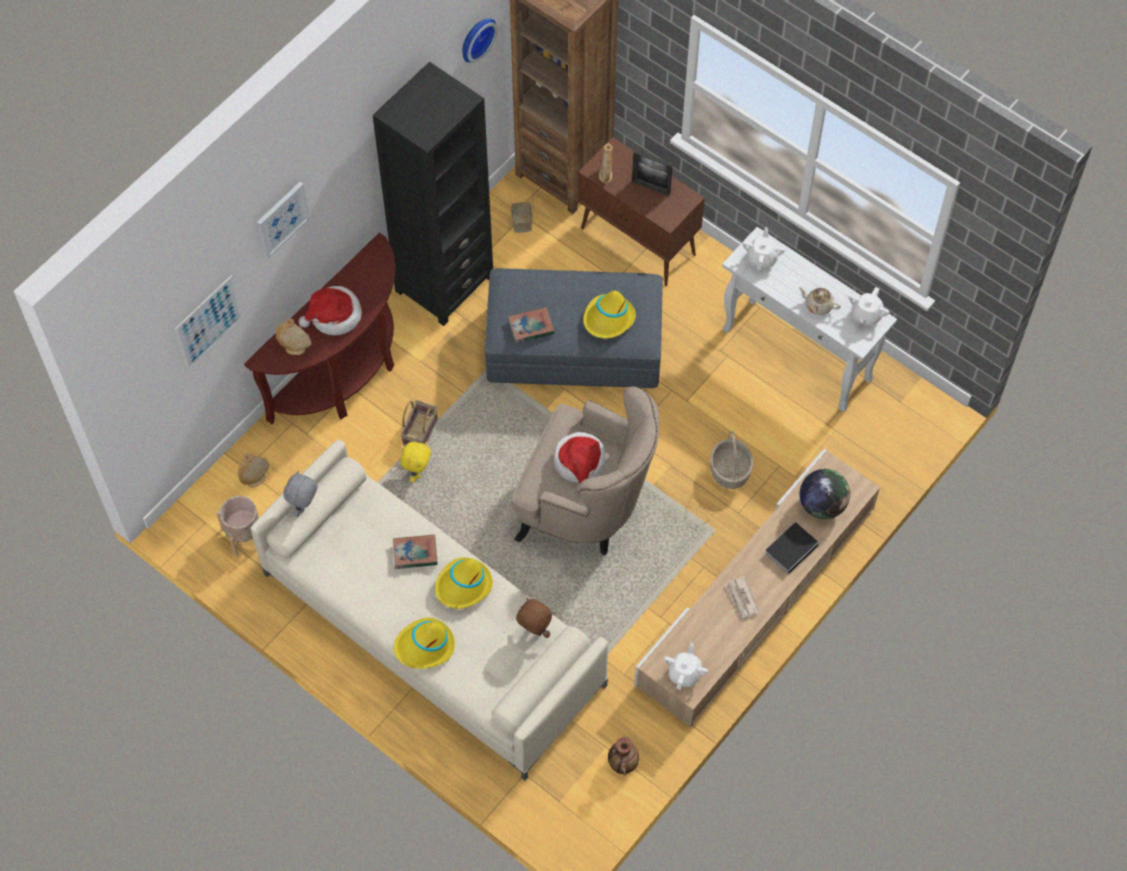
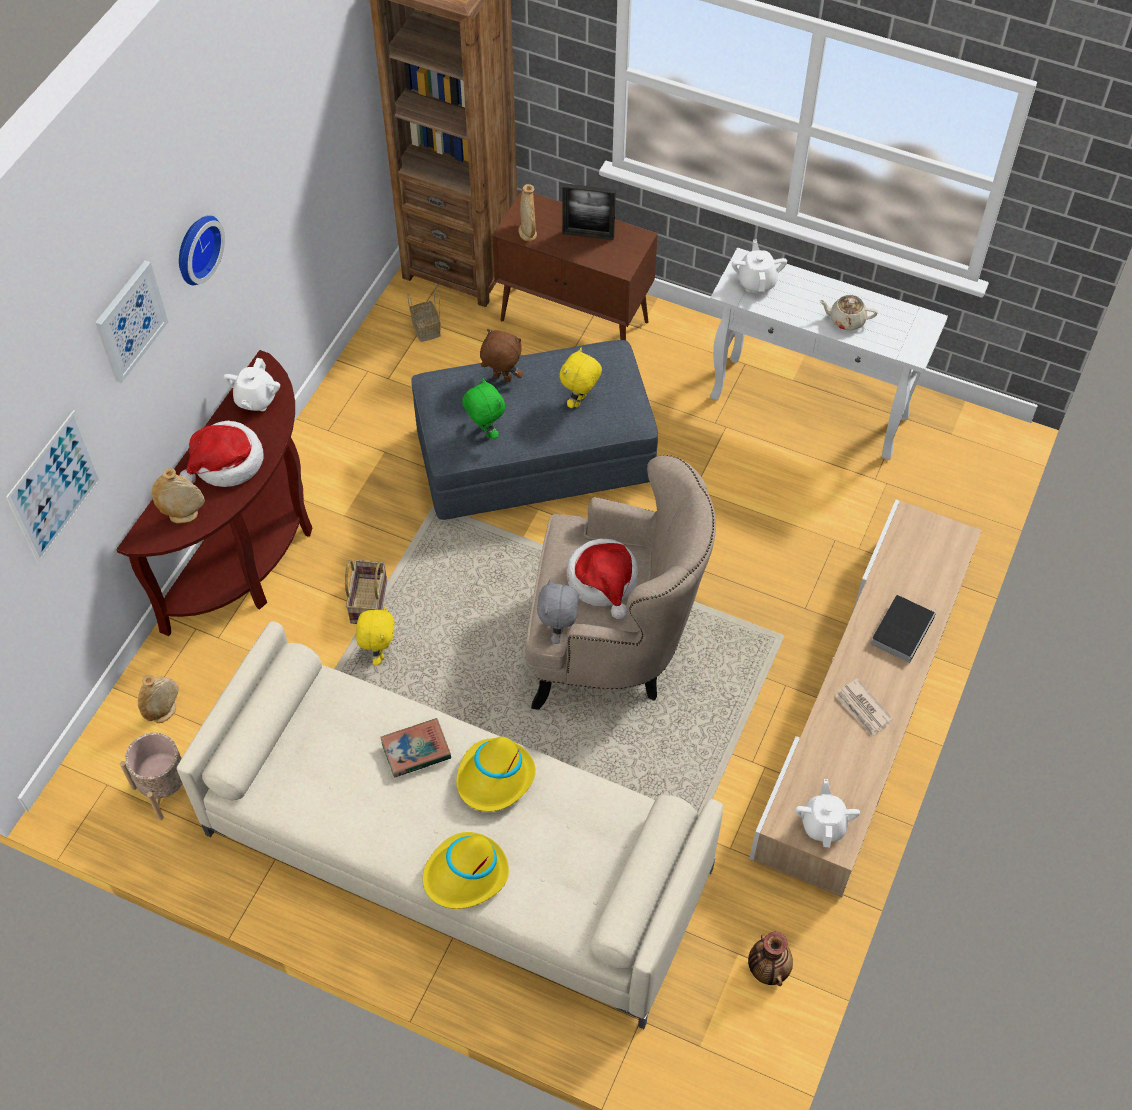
camera: 15 degrees left, 5 degrees down
(304, 507) = (247, 722): grey plush toy -> grey plush toy (558, 631)
(444, 283) = (349, 417): black bookcase -> none
(475, 38) = (336, 61): wall clock -> wall clock (195, 248)
(531, 327) = (485, 431): book -> green plush toy
(534, 631) = (610, 816): brown plush toy -> brown plush toy (501, 379)
(608, 319) = (580, 401): yellow hat -> yellow plush toy
(730, 471) = (777, 560): basket -> none
(822, 505) = (919, 567): globe -> none
(866, 316) = (909, 320): white teapot -> white teapot (256, 399)

